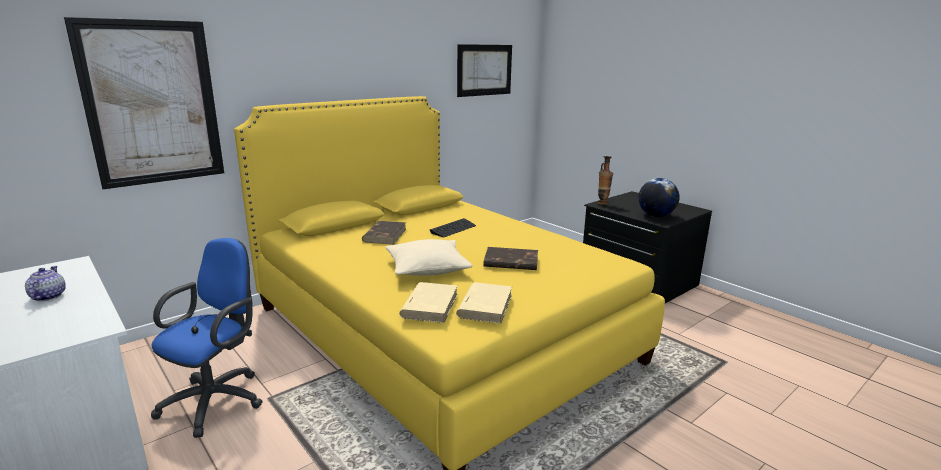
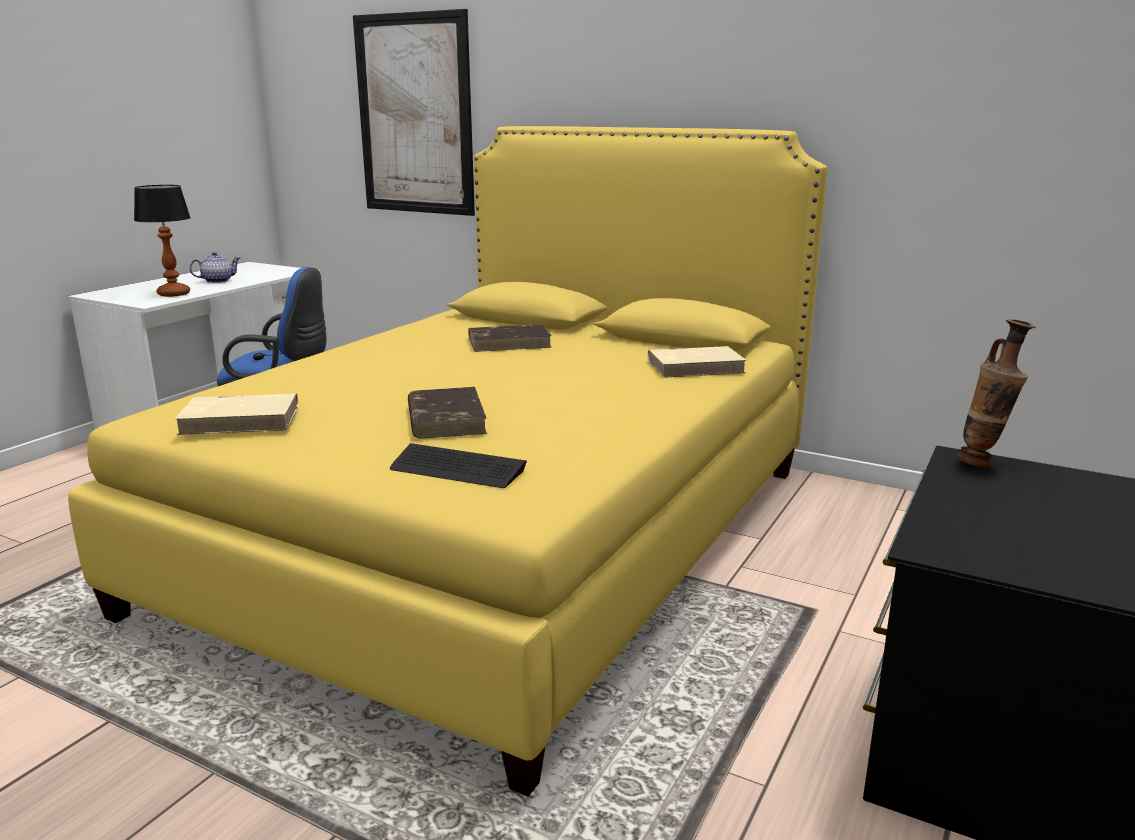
camera: 70 degrees right, 0 degrees up
(77, 316) = (174, 294): none -> table lamp
(427, 268) = (383, 378): beige pillow -> none
(430, 305) = (238, 393): beige book -> beige book (696, 367)
(453, 229) = (584, 369): keyboard -> keyboard (457, 469)
(484, 70) = (1010, 79): picture -> none
(655, 216) = (990, 536): globe -> none

